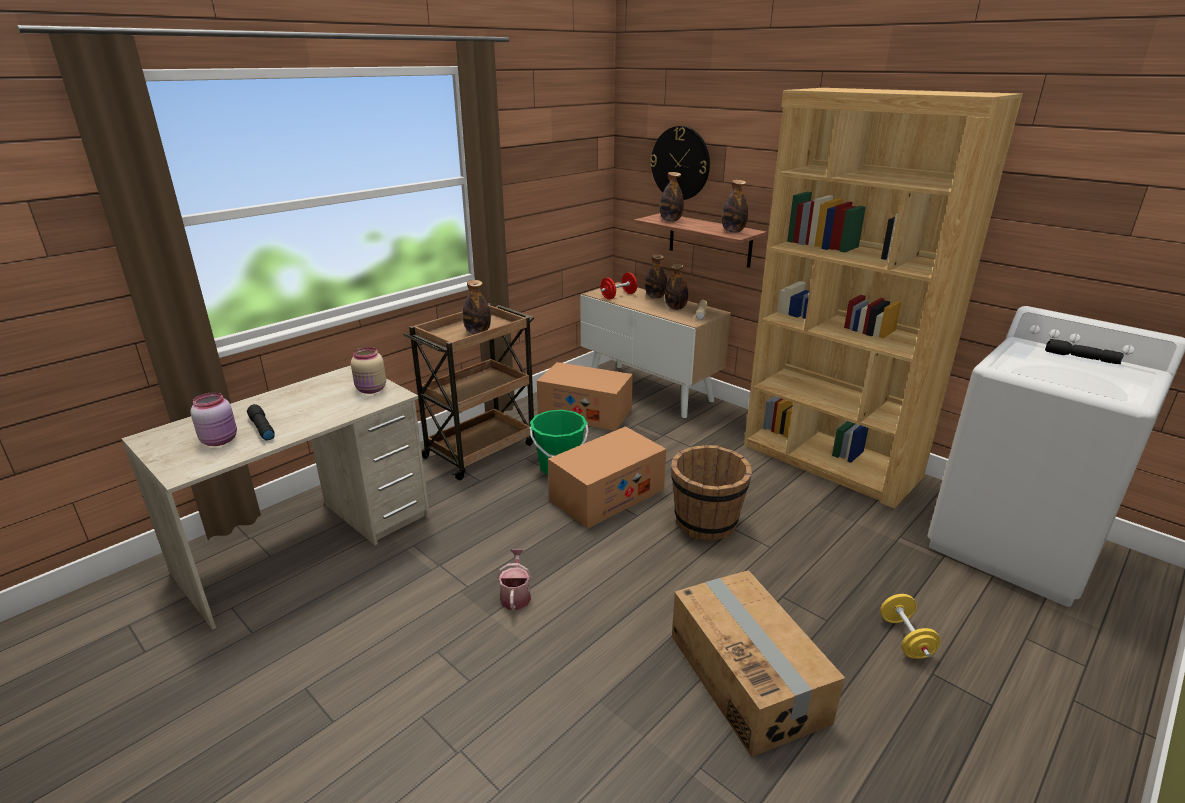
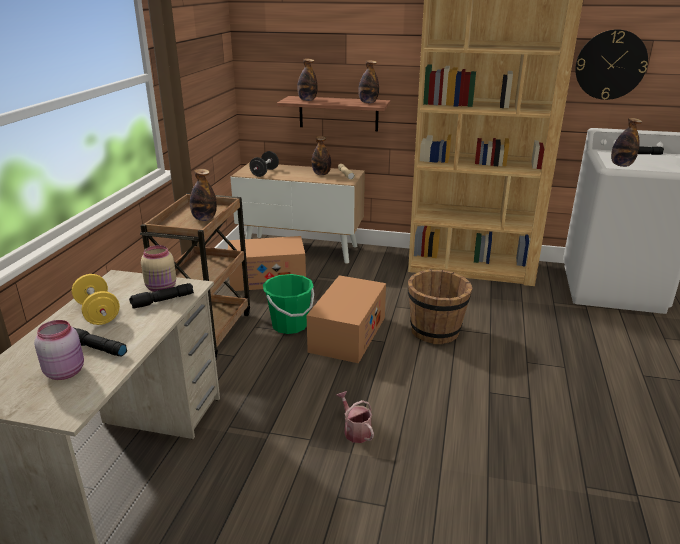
camera: 30 degrees left, 0 degrees up
(356, 402) = (162, 301): none -> black flashlight
(618, 296) = (264, 172): red dumbbell -> black dumbbell
(655, 297) = (294, 168): bottle -> bottle (621, 165)
(680, 163) = (304, 51): wall clock -> wall clock (610, 65)
(747, 677) = (557, 419): cardboard box -> none
(905, 638) = (612, 361): yellow dumbbell -> yellow dumbbell (98, 313)

